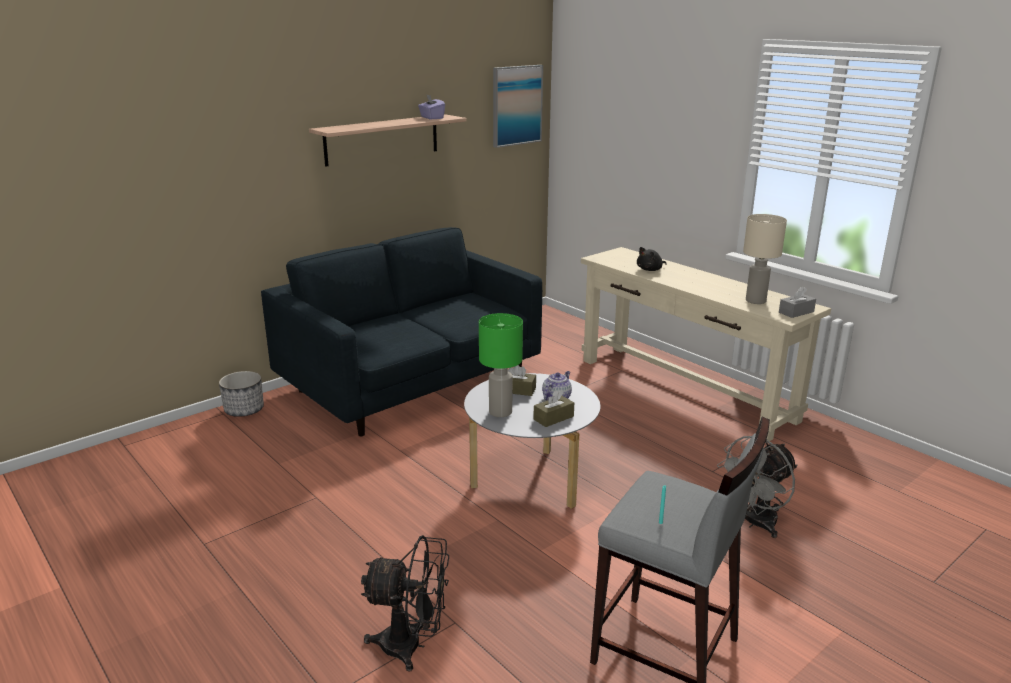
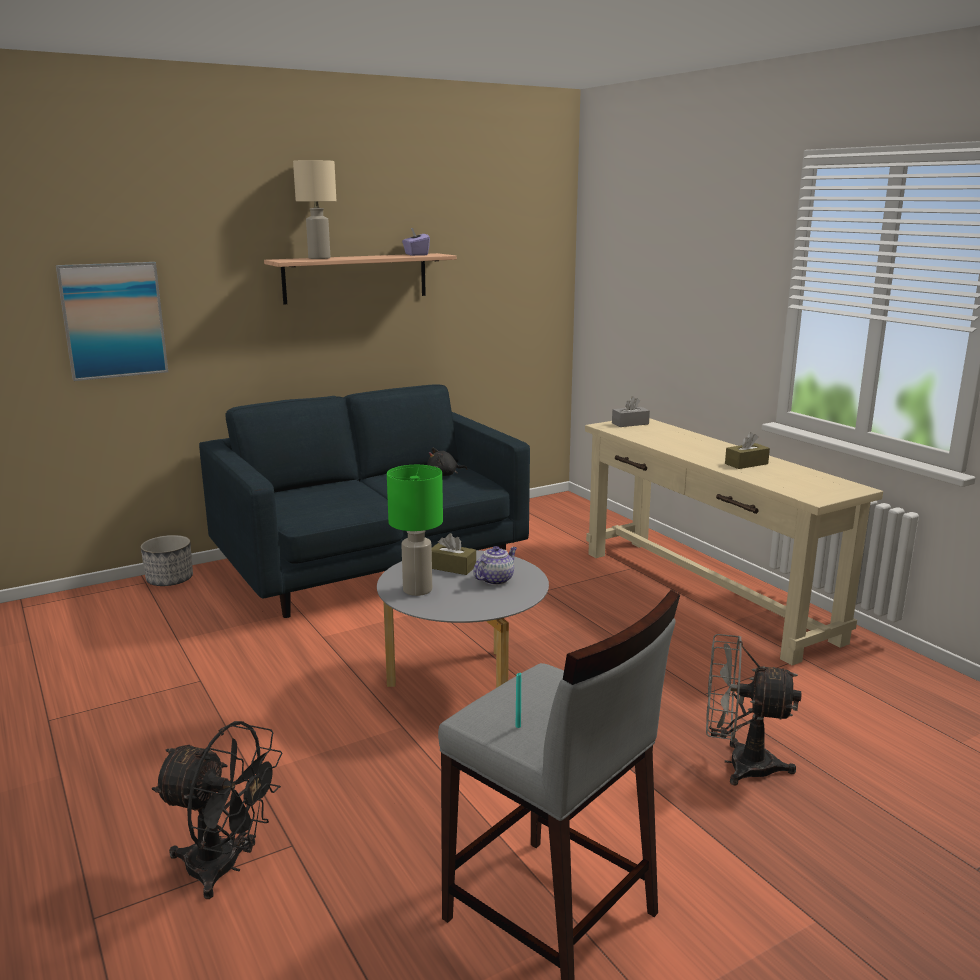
camera: 10 degrees right, 5 degrees down
(516, 105) = (530, 248): picture -> picture (113, 320)
(553, 418) = (479, 601): brown tissue box -> brown tissue box (746, 464)
(650, 270) = (664, 440): black plush toy -> black plush toy (444, 475)
(755, 301) = (782, 478): beige table lamp -> beige table lamp (318, 258)
(755, 524) = (738, 764): grey fan -> grey fan turned 45 degrees clockwise
(796, 312) = (831, 492): grey tissue box -> grey tissue box (630, 423)

